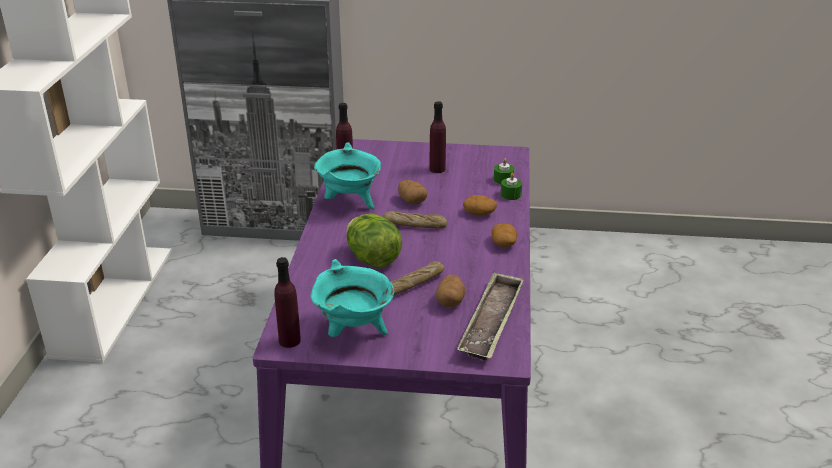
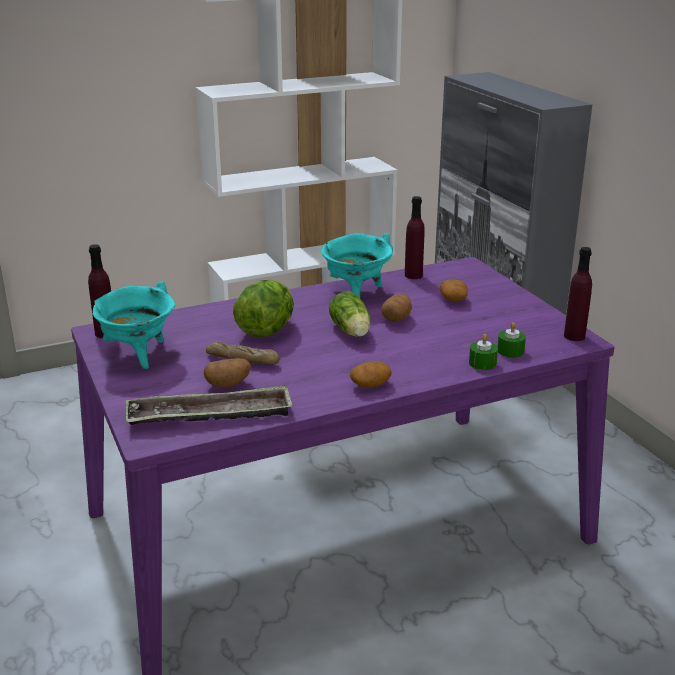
camera: 60 degrees right, 5 degrees down
(414, 225) = (351, 332): bread -> lettuce
(437, 169) = (480, 313): purple bottle -> purple bottle (574, 336)
(479, 213) = (418, 356): potato -> potato (453, 300)

